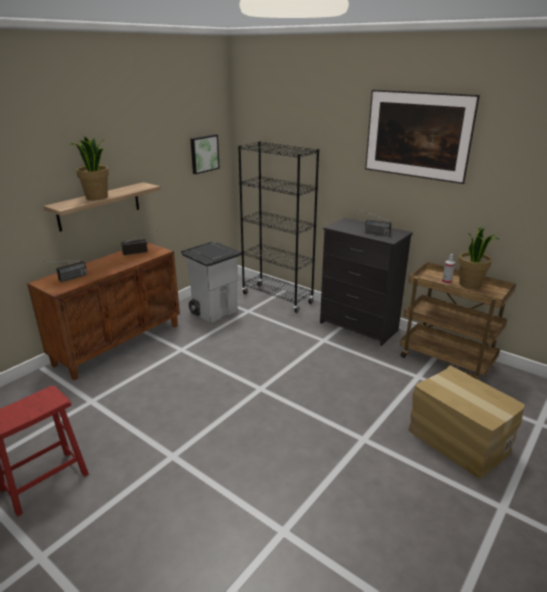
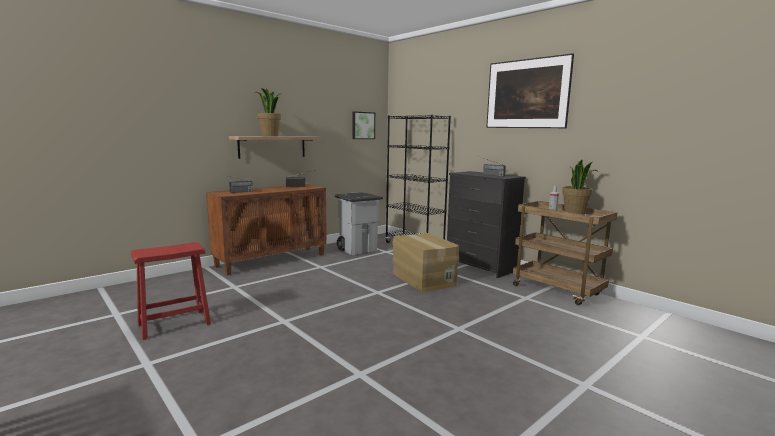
camera: 10 degrees right, 15 degrees down
(458, 440) = (552, 338): cardboard box -> cardboard box (422, 279)

